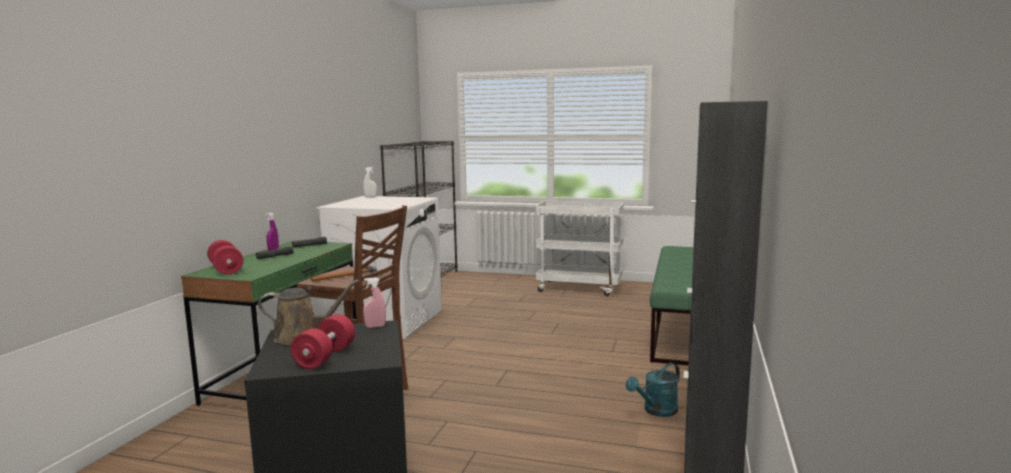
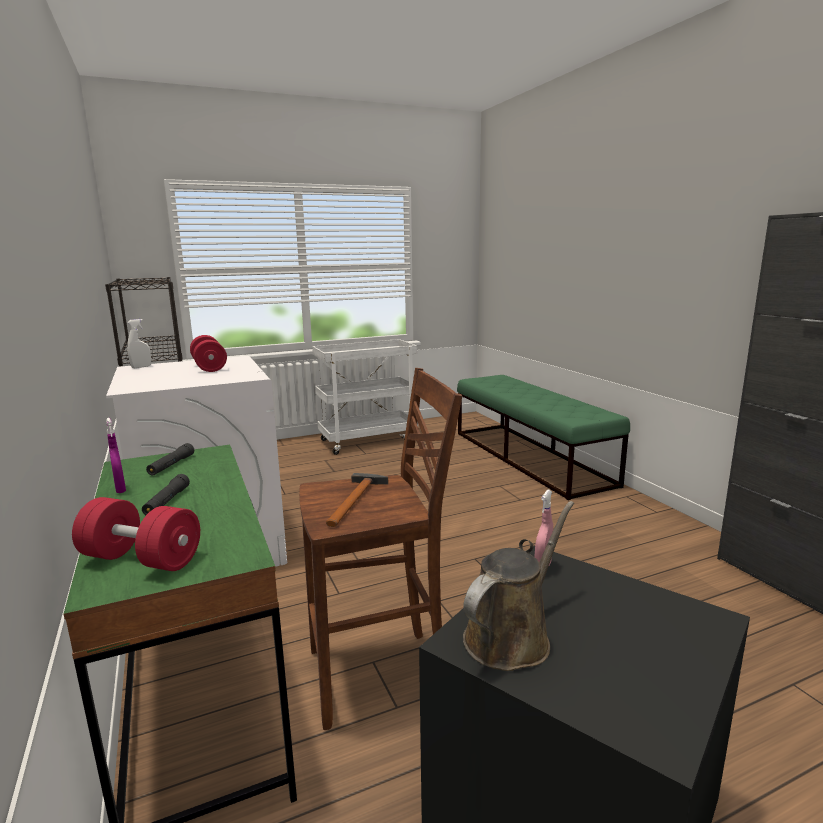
camera: 40 degrees left, 5 degrees up
(325, 357) = (642, 655): red dumbbell -> red dumbbell (209, 367)
(656, 411) = (665, 548): turquoise watering can -> none

